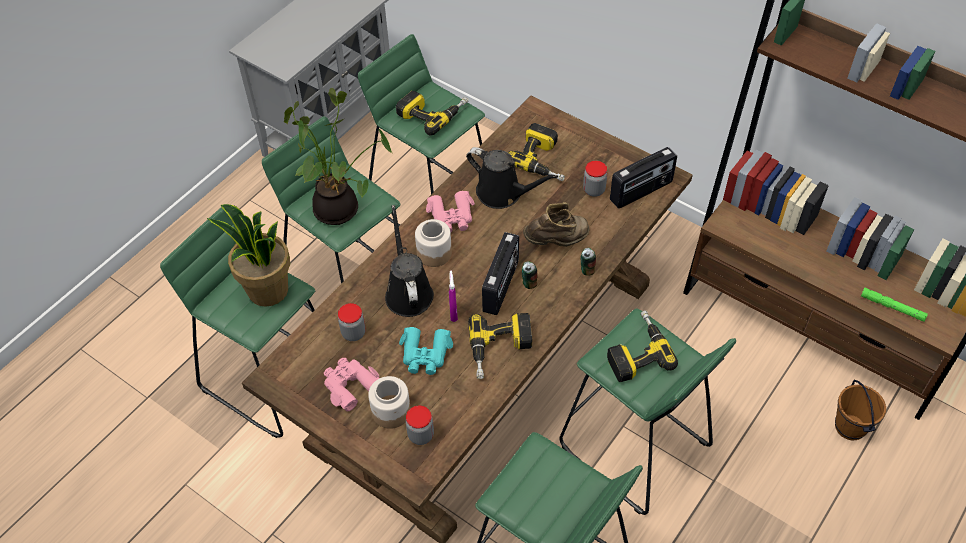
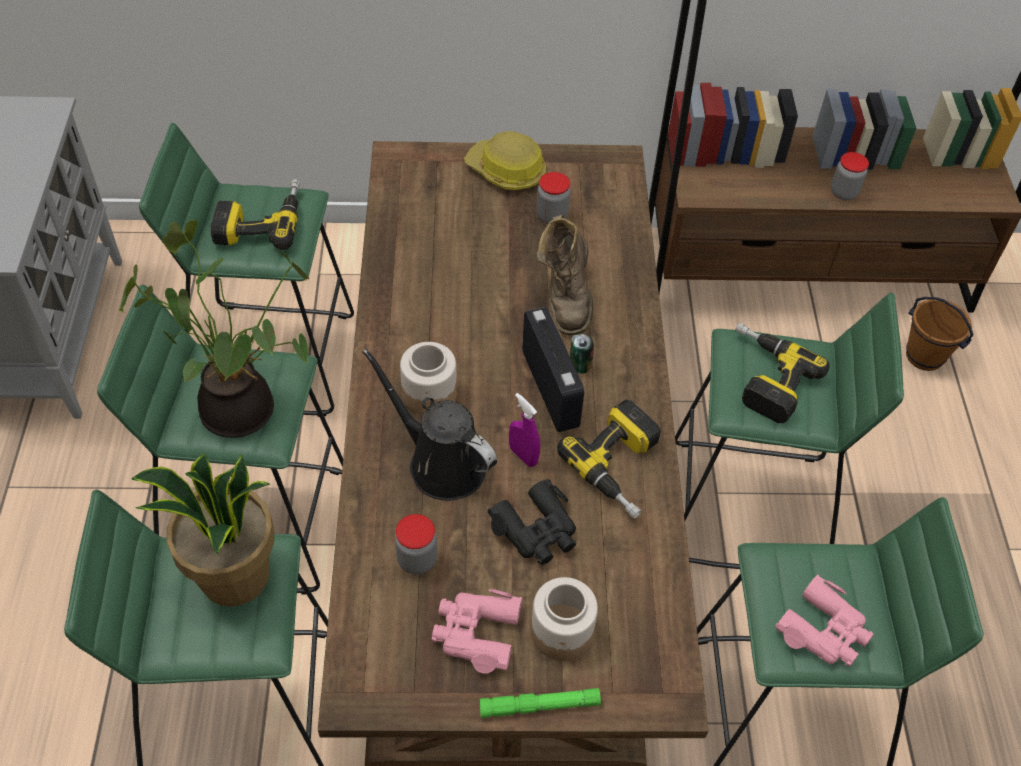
camera: 40 degrees left, 0 degrees up
(421, 435) = (626, 637): jar -> jar (843, 192)
(425, 355) = (537, 530): turquoise binoculars -> black binoculars
(452, 217) = (410, 336): pink binoculars -> pink binoculars (824, 630)
(503, 193) = (448, 274): black watering can -> none
(543, 160) = (460, 210): power drill -> none
(557, 242) = (566, 298): brown boot -> brown boot turned 150 degrees clockwise
(587, 270) = (630, 313): can -> none
(591, 150) = (506, 171): none -> hard hat
(641, 192) = (606, 191): radio -> none
(892, 307) = (931, 193): green flashlight -> green flashlight (539, 706)

